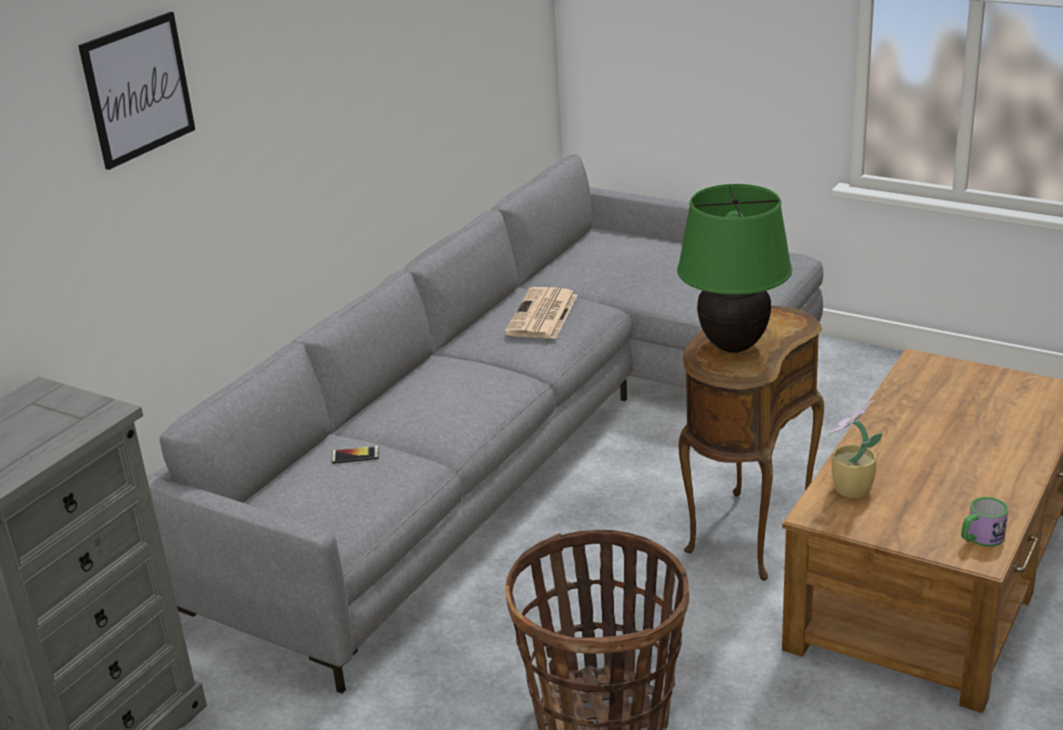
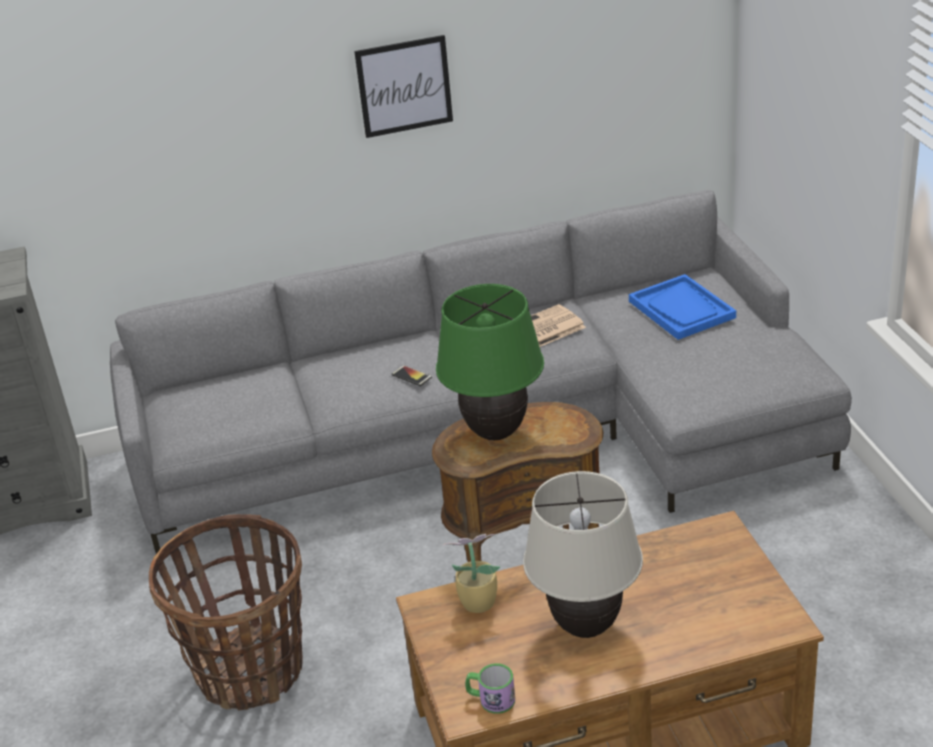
camera: 45 degrees right, 5 degrees up
(138, 89) = (139, 59): picture -> picture (404, 86)
(355, 455) = (262, 387): phone -> phone (411, 376)
(630, 256) = (682, 309): none -> blue tray
(952, 460) = (586, 626): none -> beige table lamp

